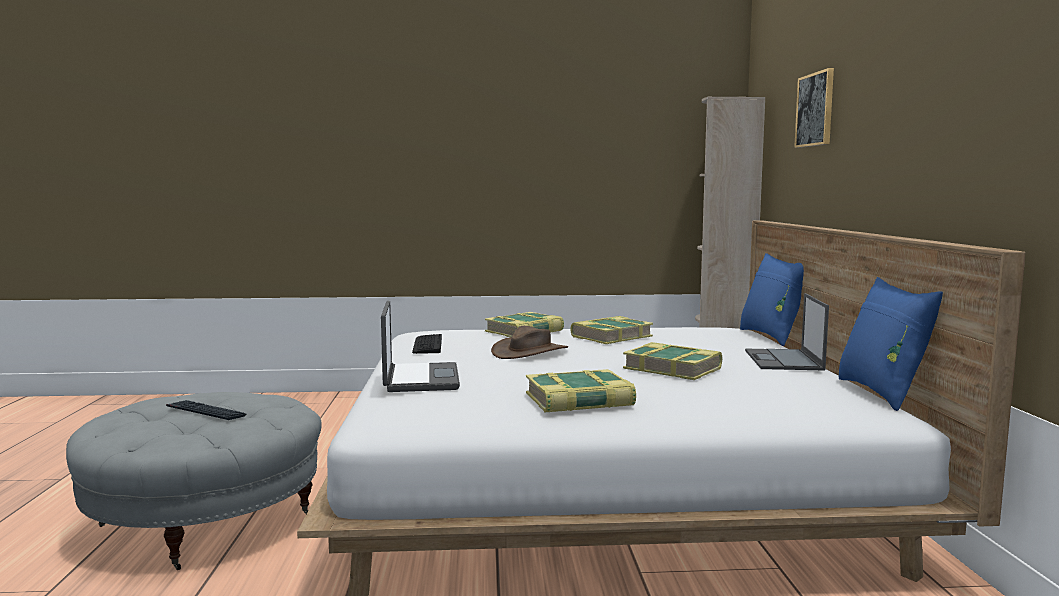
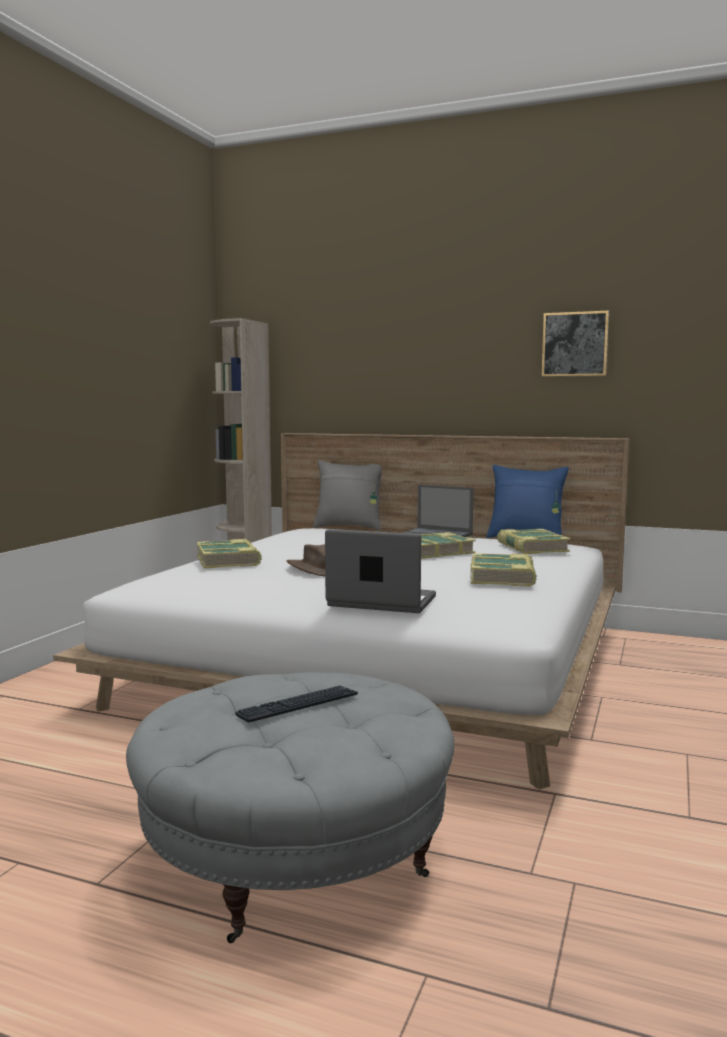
camera: 65 degrees left, 0 degrees up
(427, 345) = (228, 588): keyboard -> none
(611, 337) = (299, 548): book -> book (531, 548)
(771, 337) = (348, 528): blue pillow -> grey pillow
(815, 110) = (361, 342): picture -> picture (574, 344)

